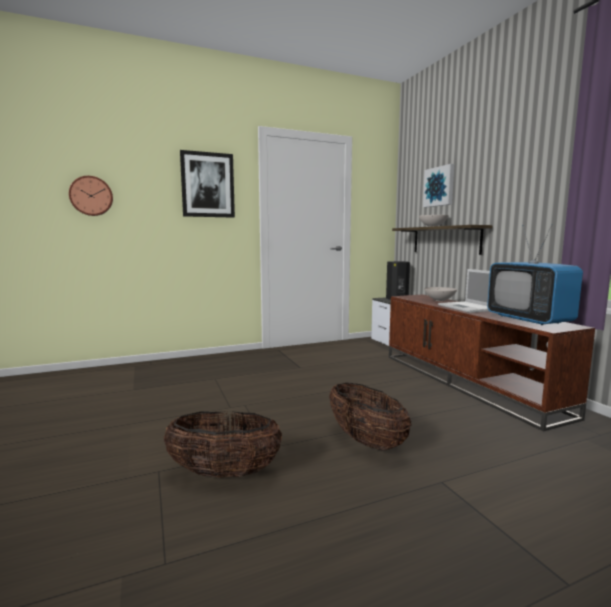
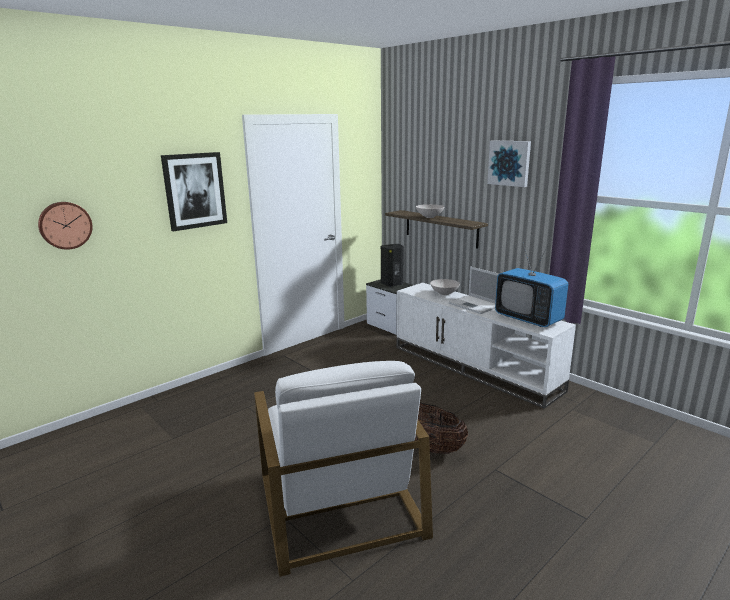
camera: 20 degrees left, 10 degrees up
(224, 473) = (338, 503): basket -> white armchair
(439, 186) = (432, 174): picture -> picture (509, 163)
(467, 382) = (475, 368): brown tv stand -> white tv stand

